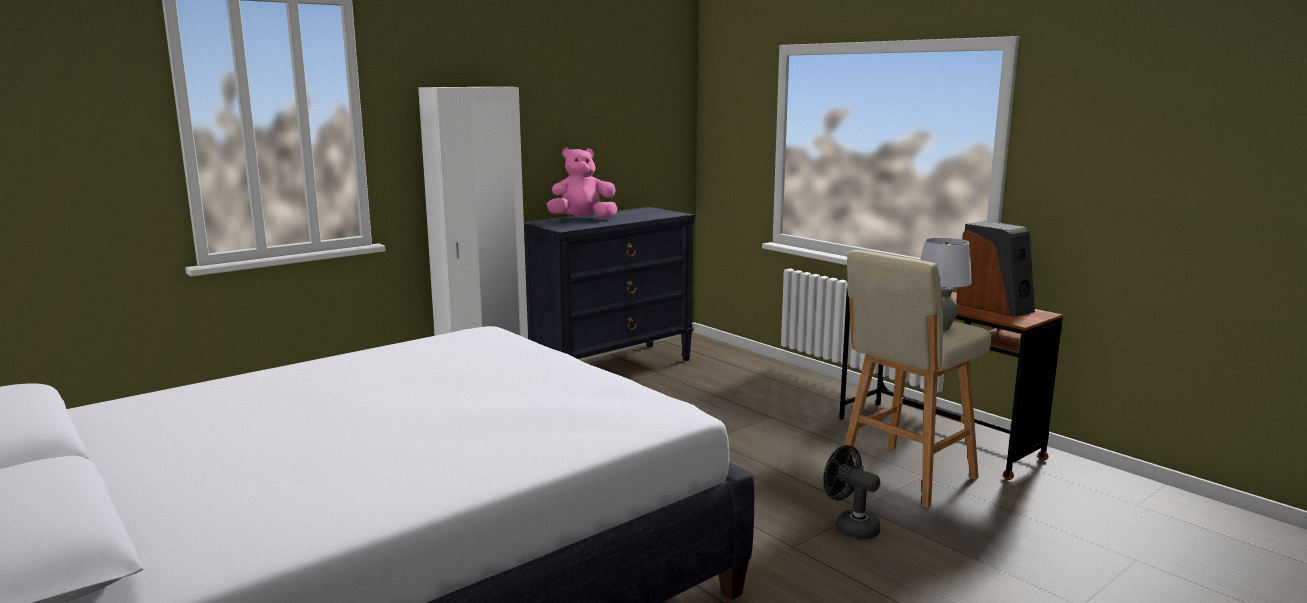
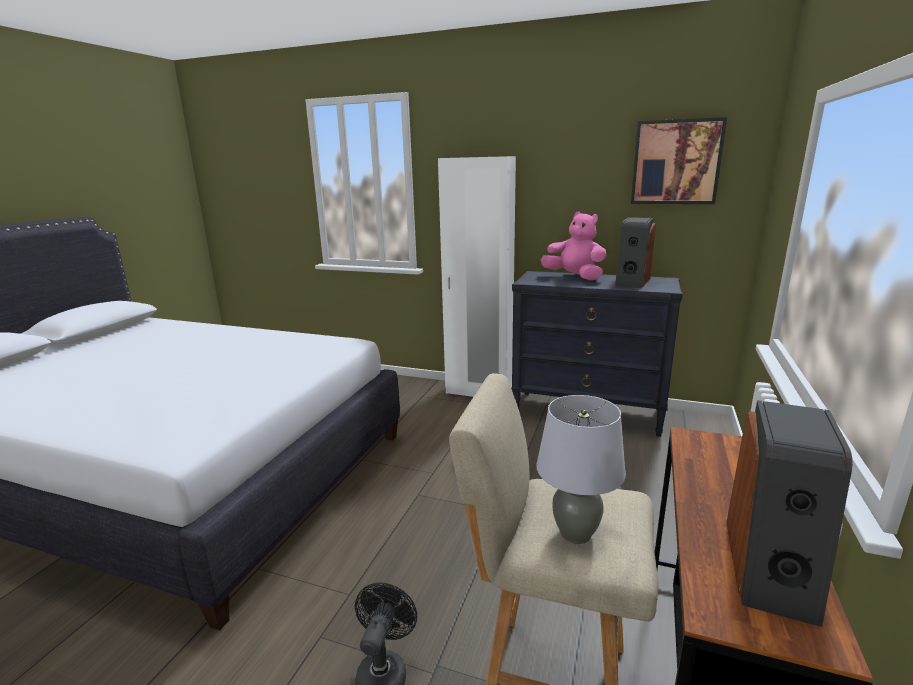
camera: 60 degrees right, 5 degrees up
(634, 214) = (631, 281): none -> speaker
(636, 95) = (676, 162): none -> picture

